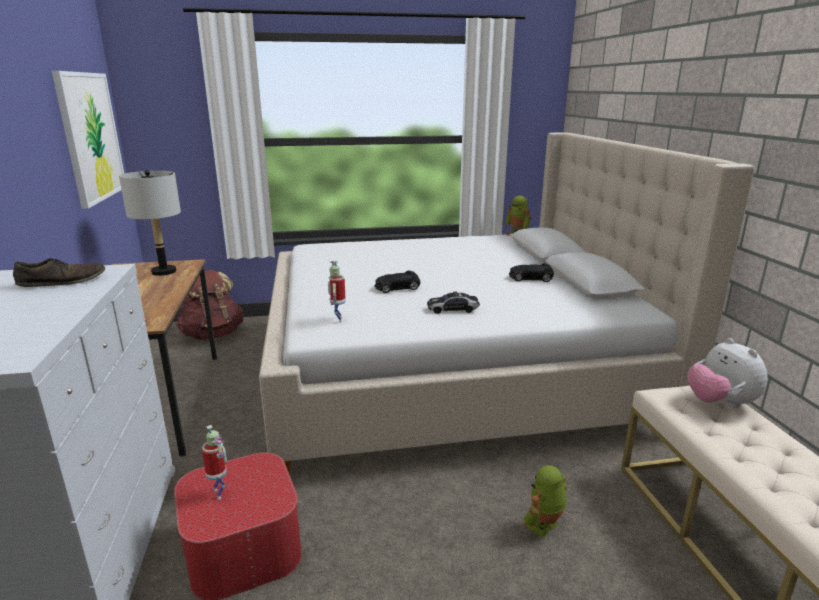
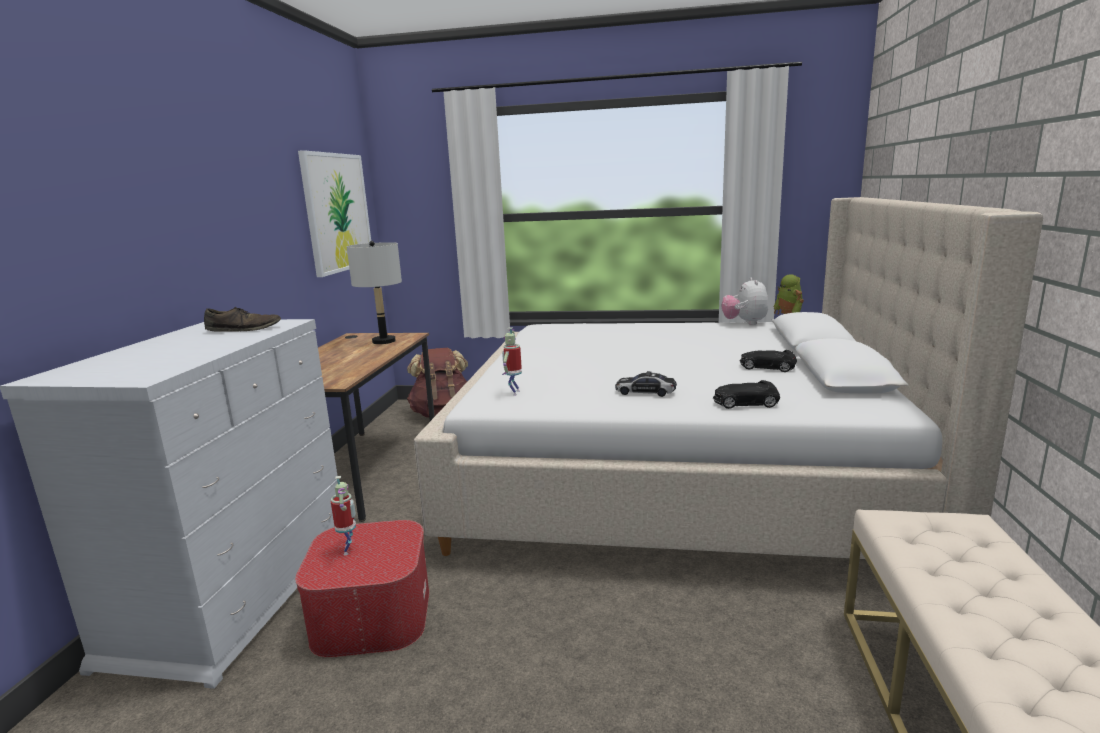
camera: 20 degrees right, 5 degrees down
(397, 288) = (599, 368): black toy car -> black toy car (745, 403)
(544, 526) = (704, 661): toy robot -> none
(720, 403) = (973, 538): plush toy -> plush toy (744, 323)

